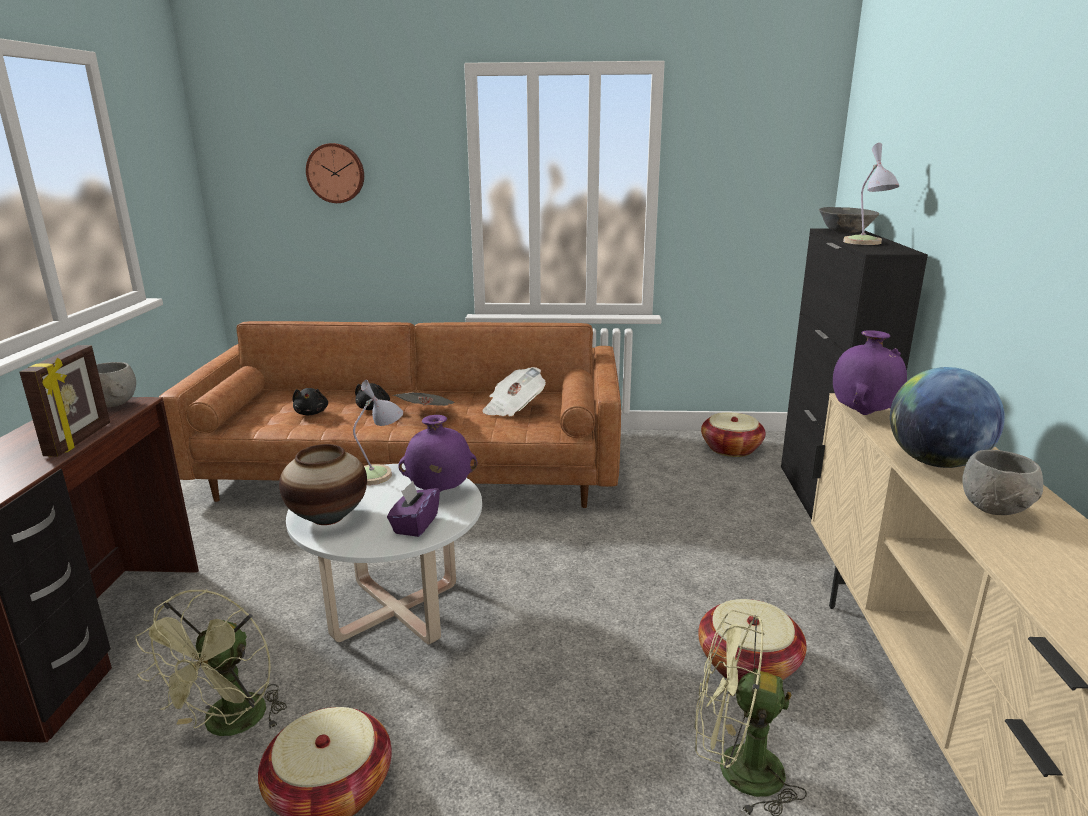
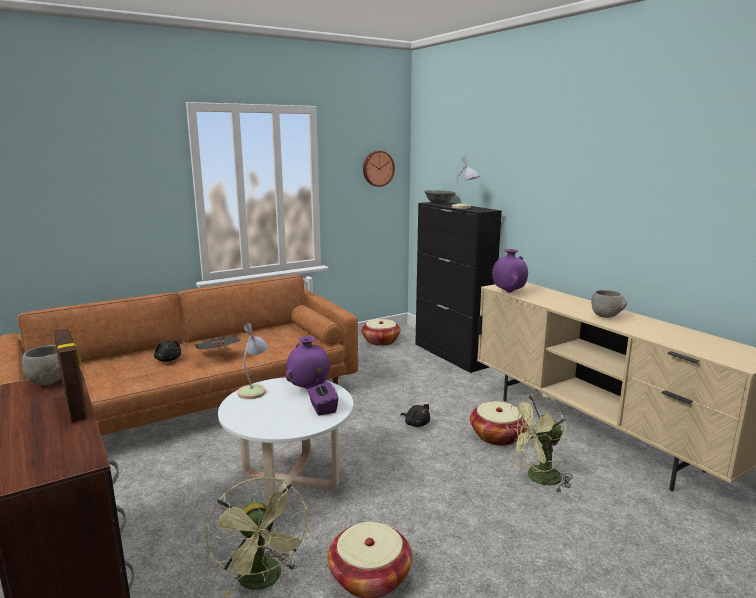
camera: 35 degrees left, 5 degrees down
(312, 413) = (122, 373): black plush toy -> black plush toy (416, 424)
(327, 517) = (261, 421): vase -> none
(336, 173) = (83, 183): wall clock -> wall clock (377, 168)
(513, 408) = (271, 338): newspaper -> none
(935, 462) = (562, 305): globe -> none

